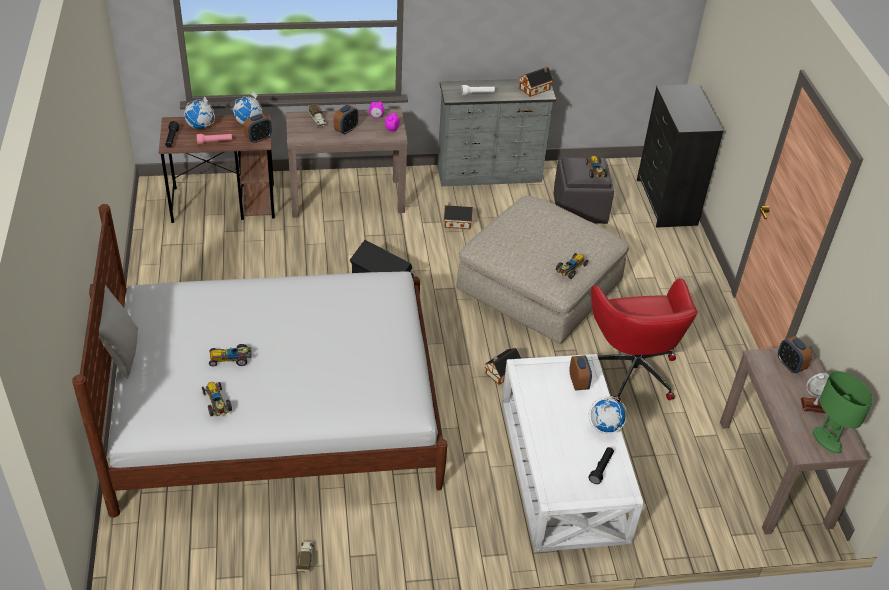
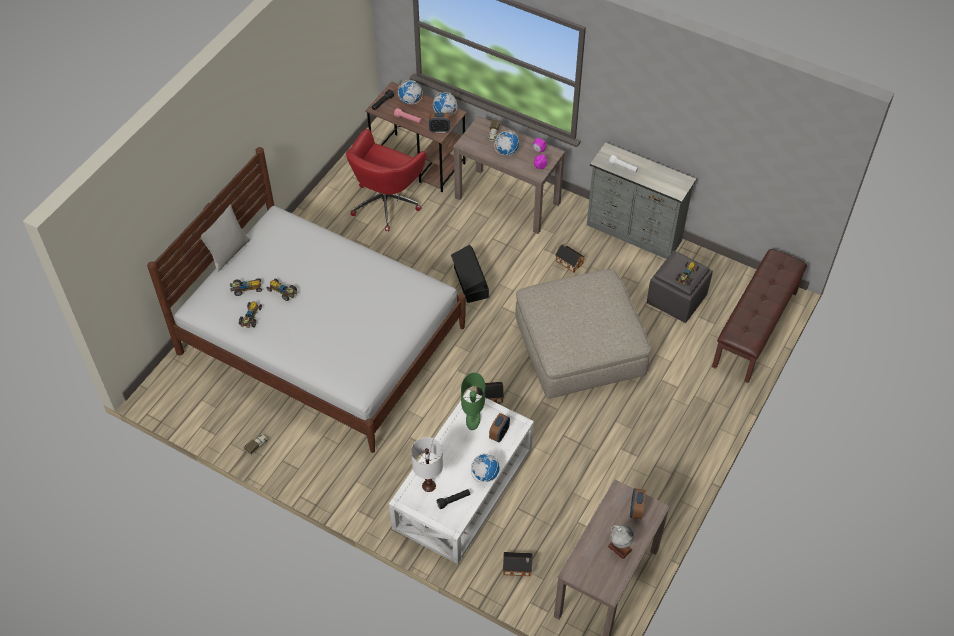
camera: 40 degrees right, 10 degrees up
(346, 130) = (506, 151): alarm clock -> globe
(535, 88) = (675, 184): toy house -> toy house (518, 567)
(563, 469) = (429, 486): none -> white table lamp
(570, 269) = (576, 347): toy car -> toy car (246, 289)
(632, 369) = (583, 448): red office chair -> red office chair (386, 202)
(665, 202) = (755, 329): black dresser -> brown bench
(827, 440) = (600, 576): green table lamp -> green table lamp (473, 419)

